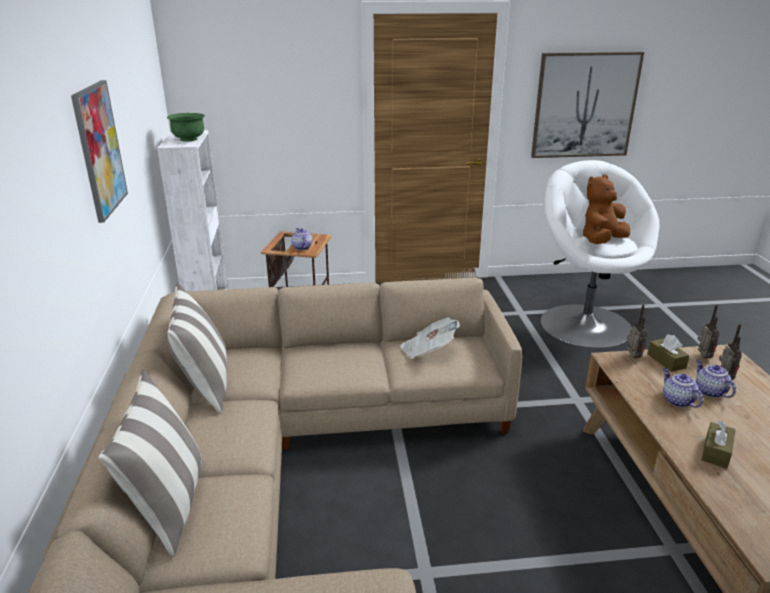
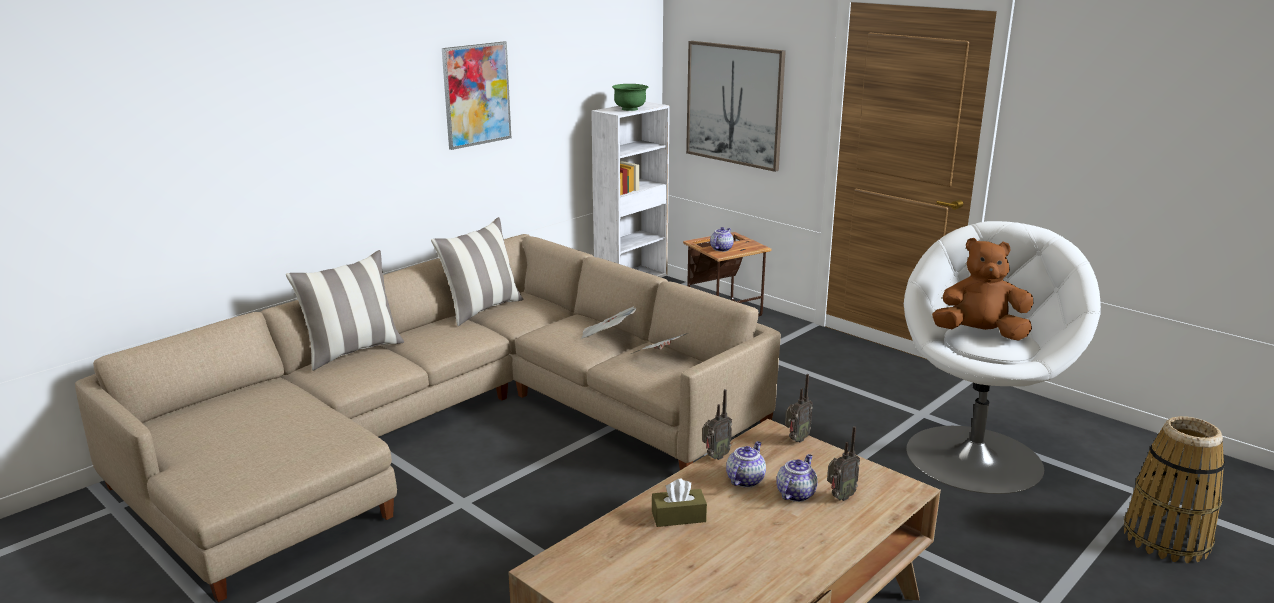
camera: 50 degrees right, 5 degrees down
(360, 353) = (607, 337): none -> newspaper
(585, 105) = (1121, 156): picture -> picture (734, 104)
(666, 361) = (820, 458): brown tissue box -> none
(702, 357) = (868, 477): radio -> radio (715, 457)
(707, 322) = (1166, 539): none -> basket

